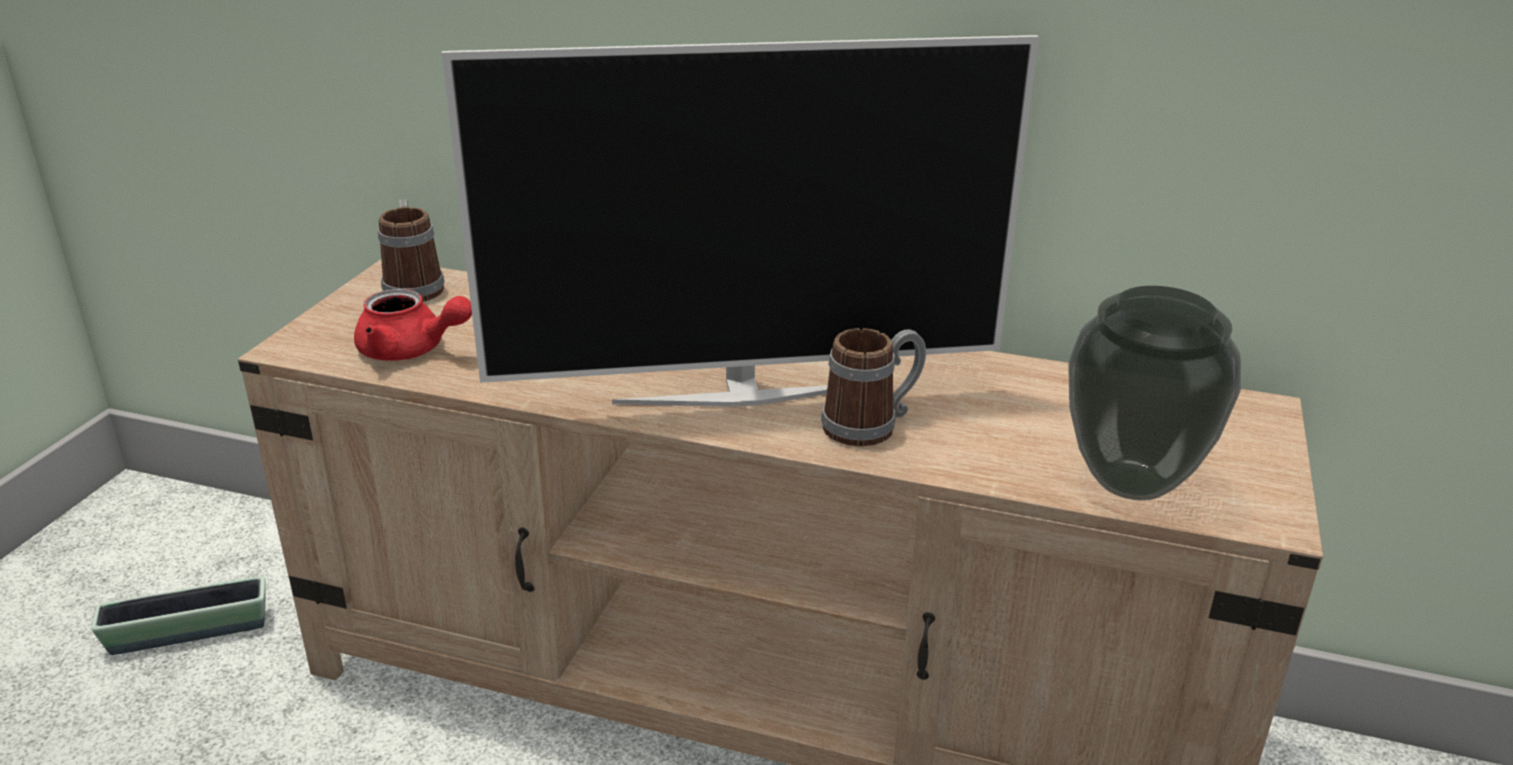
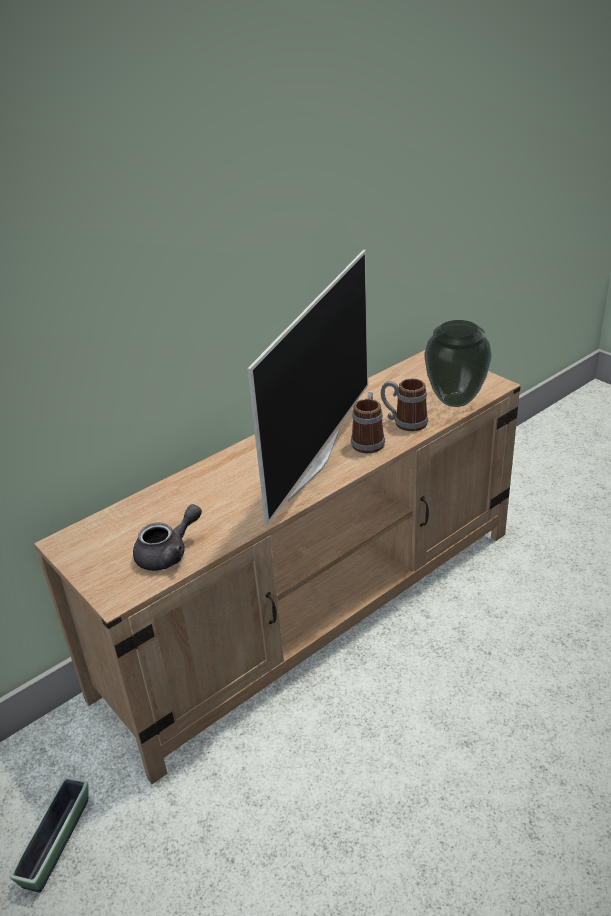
camera: 55 degrees left, 5 degrees up
(411, 350) = (169, 553): red teapot -> grey teapot
(414, 286) = (89, 537): mug -> mug (404, 422)

